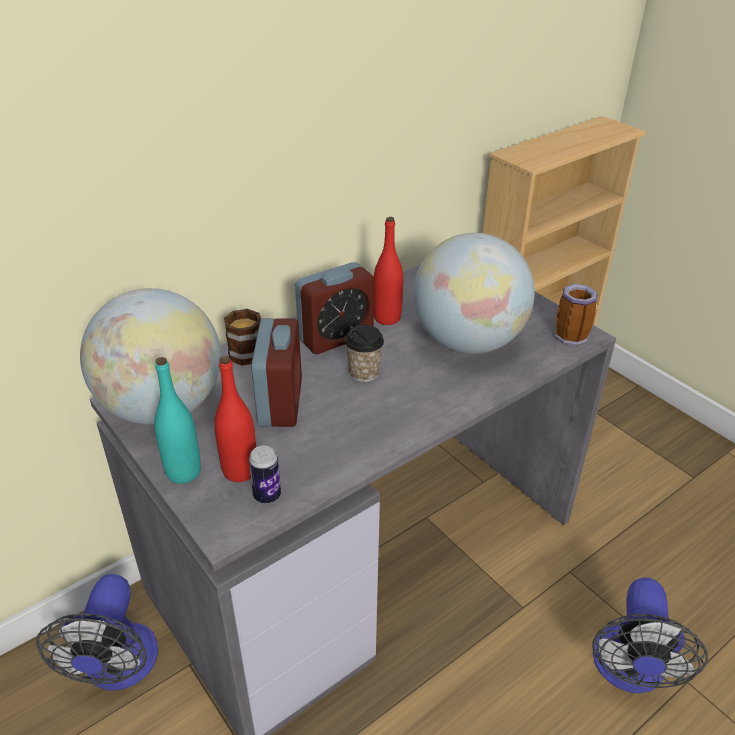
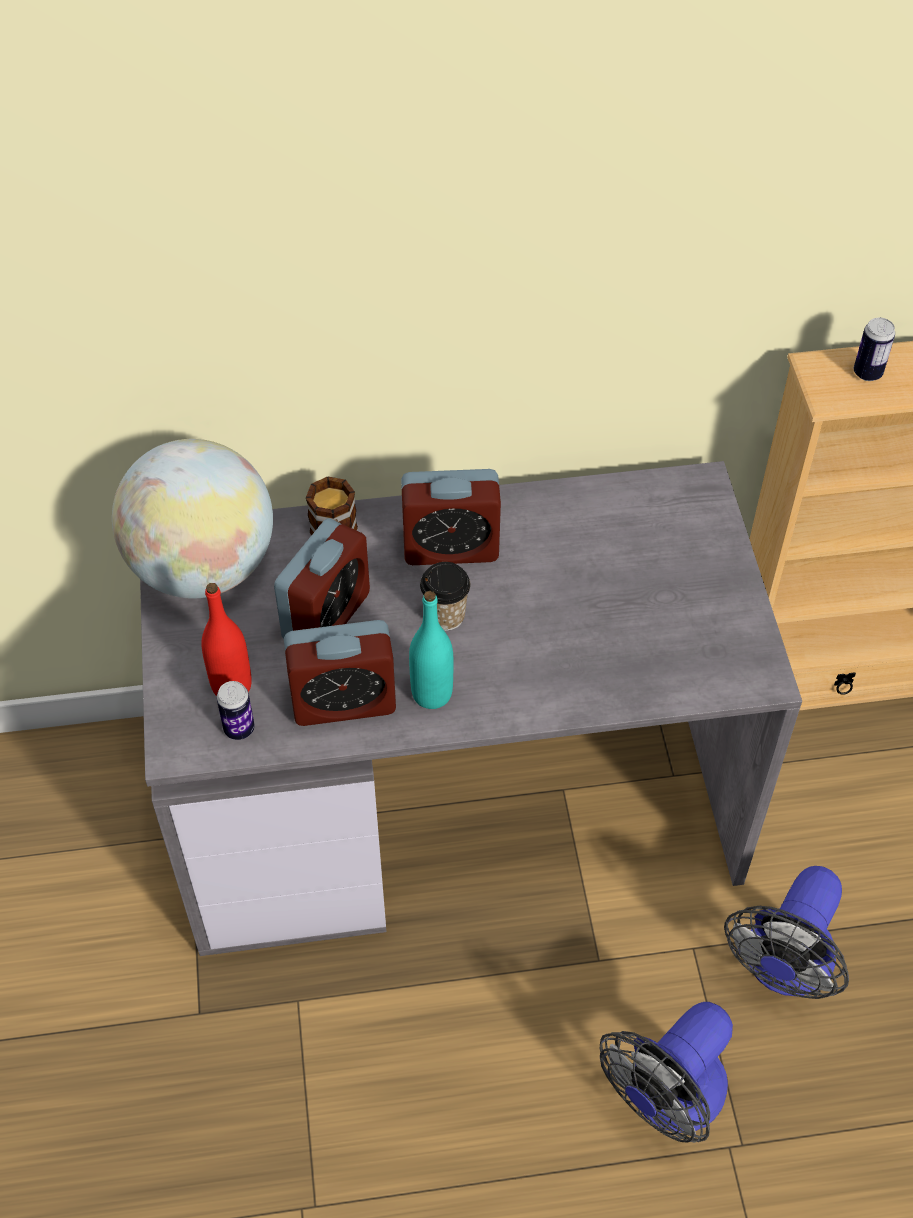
camera: 30 degrees right, 15 degrees up
(118, 669) = (120, 804): fan -> fan (783, 968)
(183, 472) = (177, 662): turquoise bottle -> turquoise bottle (432, 694)
(334, 447) = (343, 702): none -> alarm clock
(387, 318) = (533, 544): red bottle -> none
(468, 342) = (603, 624): globe -> none
(540, 149) = (867, 373): none -> can
(571, 334) = (746, 670): mug -> none

